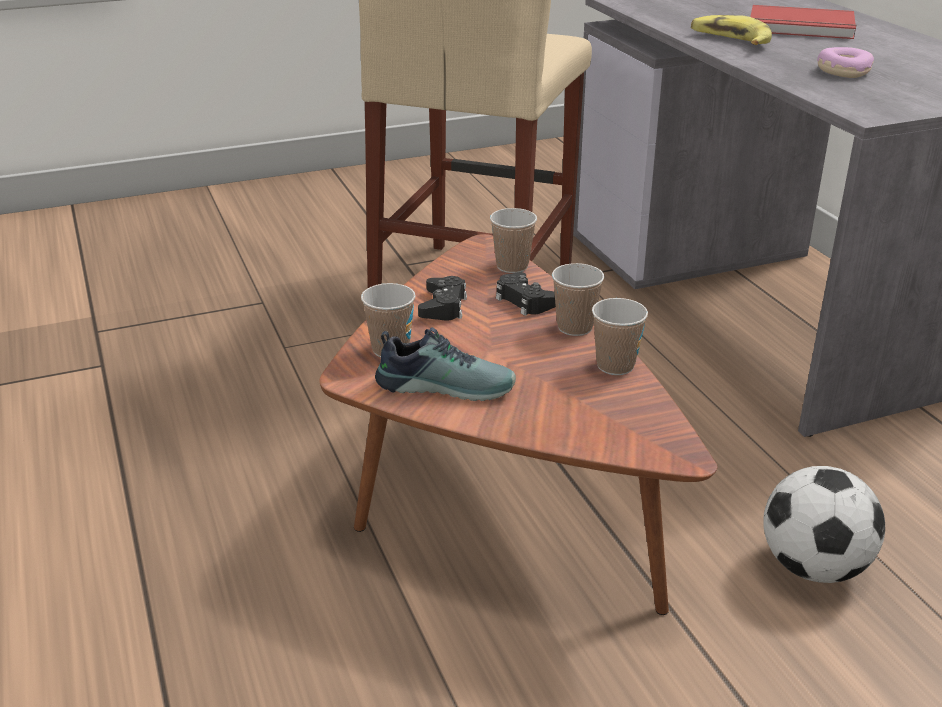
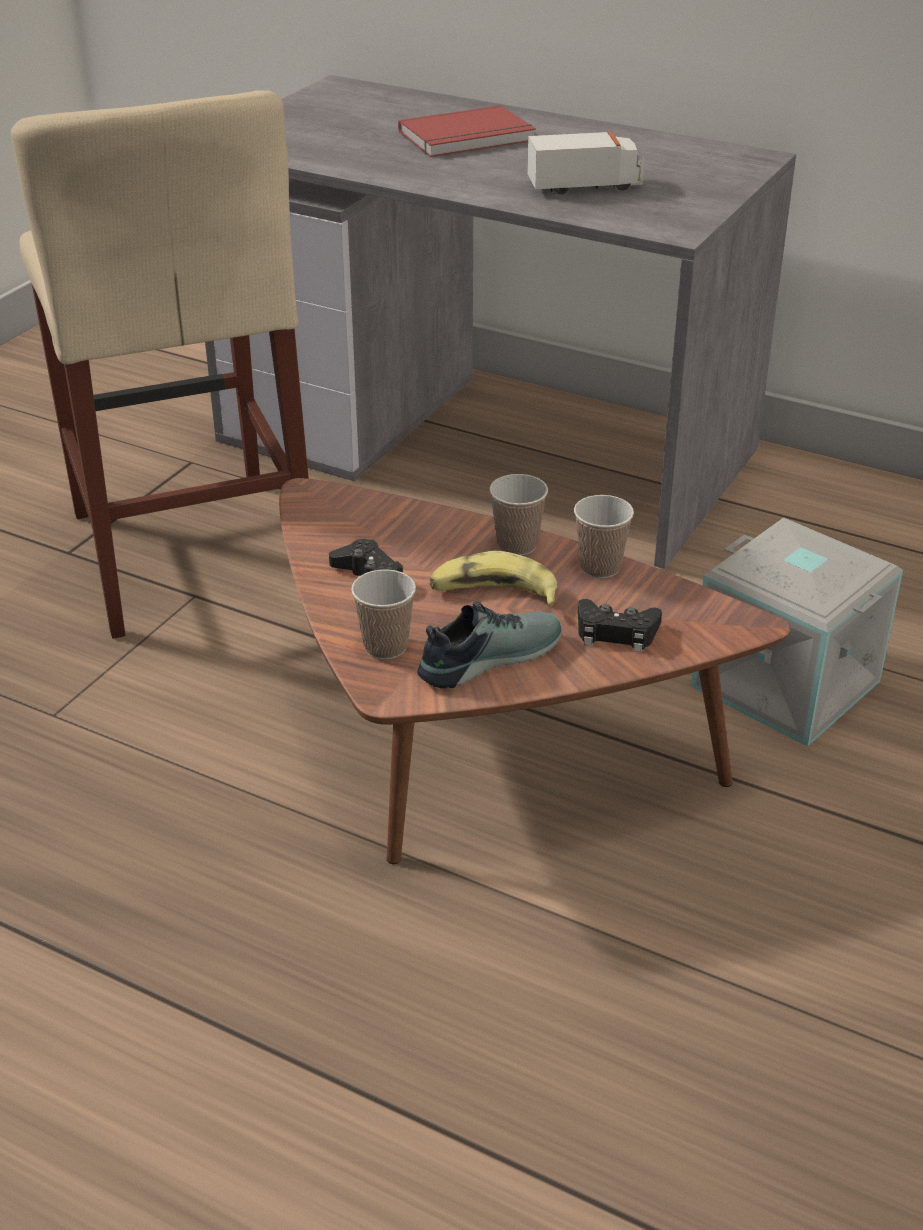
camera: 40 degrees left, 5 degrees up
(512, 266) = (372, 505): cup -> none
(526, 301) = (436, 537): black game controller -> black game controller (616, 633)
(729, 41) = (432, 174): banana -> banana (493, 594)
(813, 567) = (788, 682): football -> grey storage box
(843, 71) = (586, 186): donut -> toy truck

